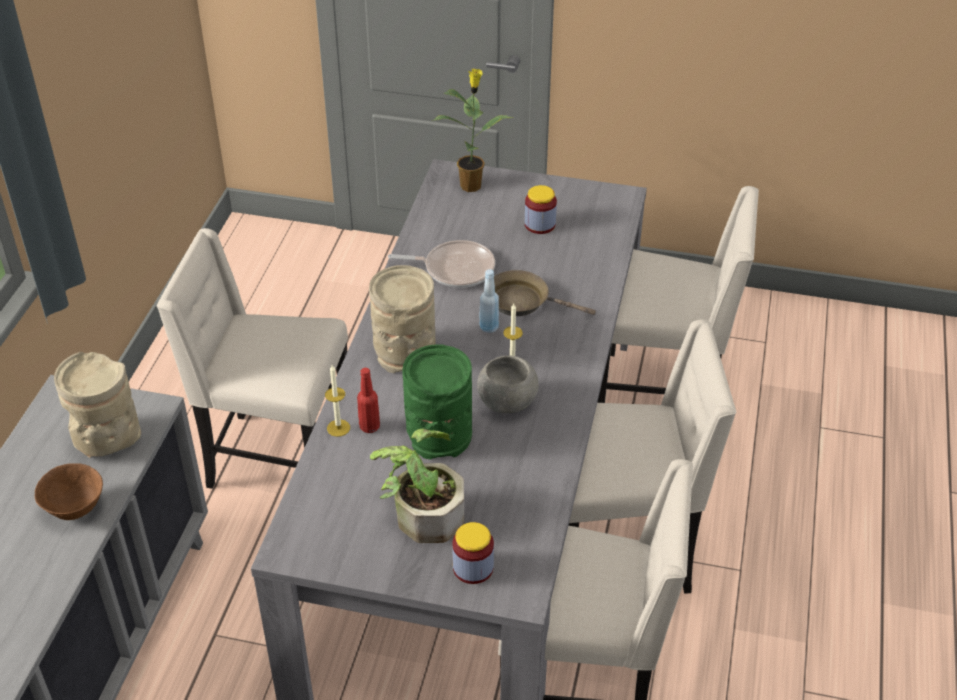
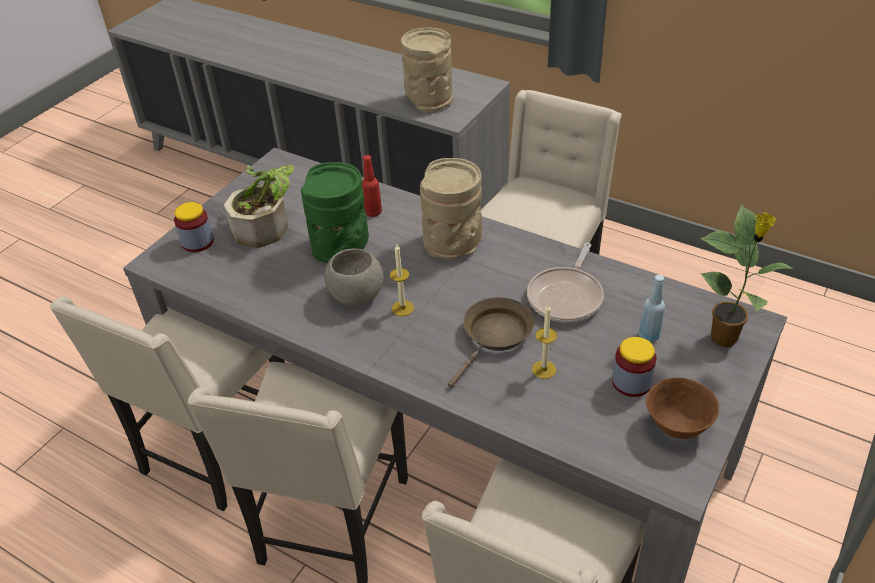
camera: 110 degrees right, 0 degrees up
(75, 509) = (372, 89): brown bowl -> brown bowl (676, 426)
(338, 428) = (381, 197): candle -> candle (544, 369)
(489, 327) = (465, 303): blue bottle -> blue bottle (649, 336)

